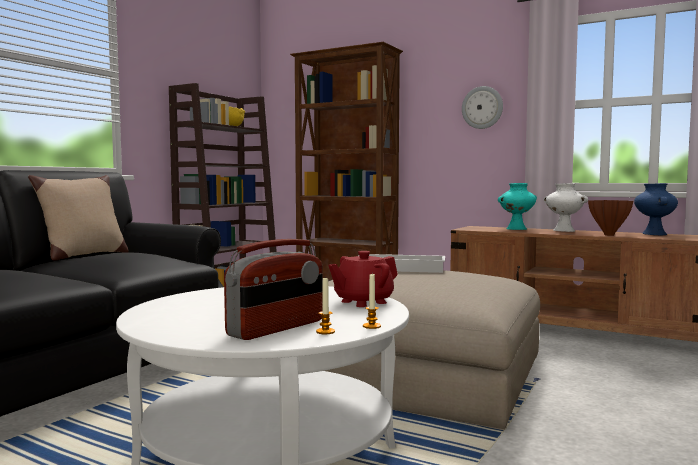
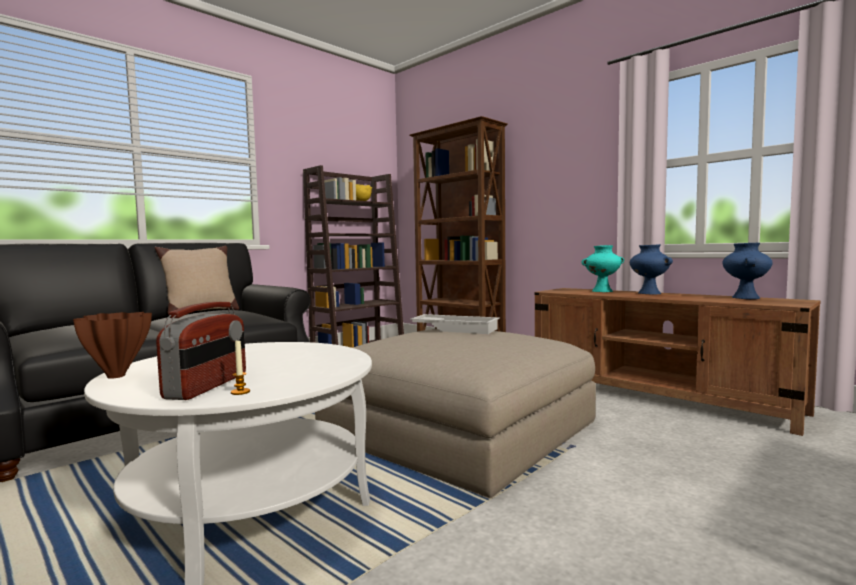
camera: 15 degrees right, 0 degrees up
(277, 328) = (208, 386): radio -> radio turned 45 degrees counterclockwise
(363, 302) = (335, 362): red teapot -> none
(371, 326) = (291, 389): candle -> none
(482, 107) = (579, 172): wall clock -> none
(563, 231) = (648, 293): white vase -> blue vase
(610, 235) = (689, 298): brown vase -> brown vase (116, 376)

